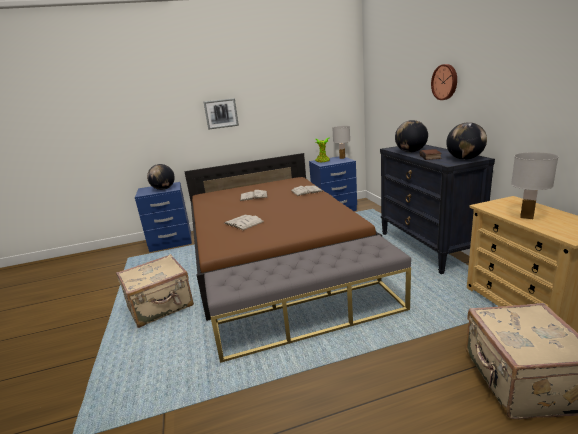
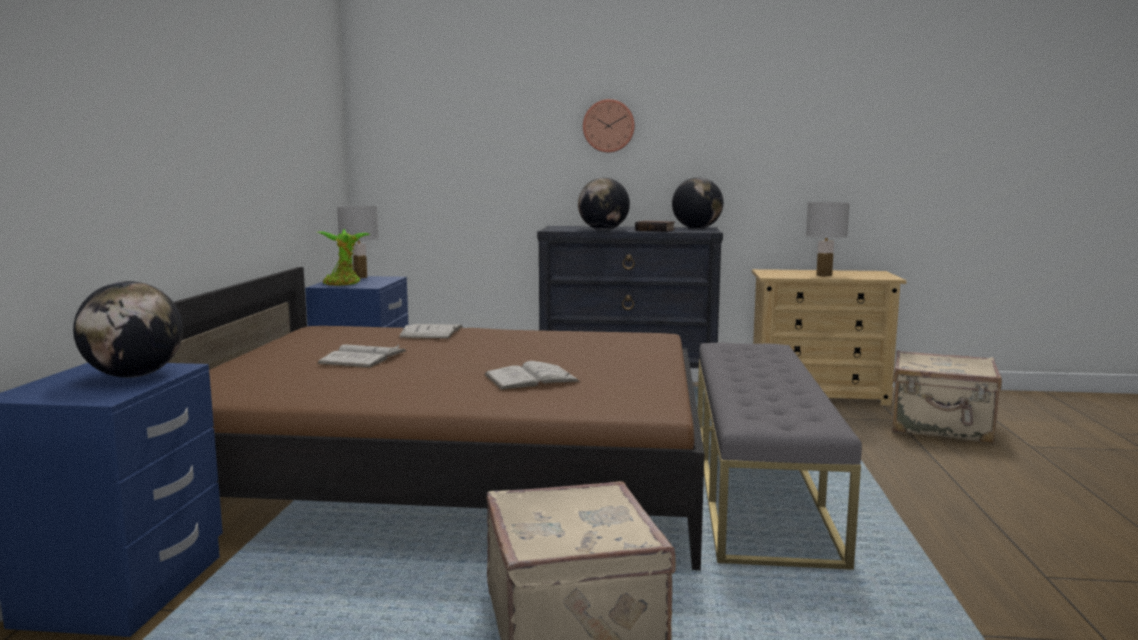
camera: 70 degrees left, 10 degrees down
(221, 113) = (171, 140): picture -> none

